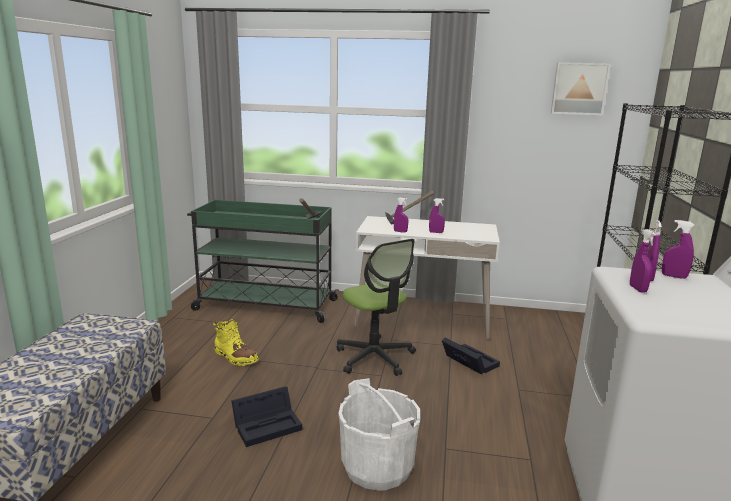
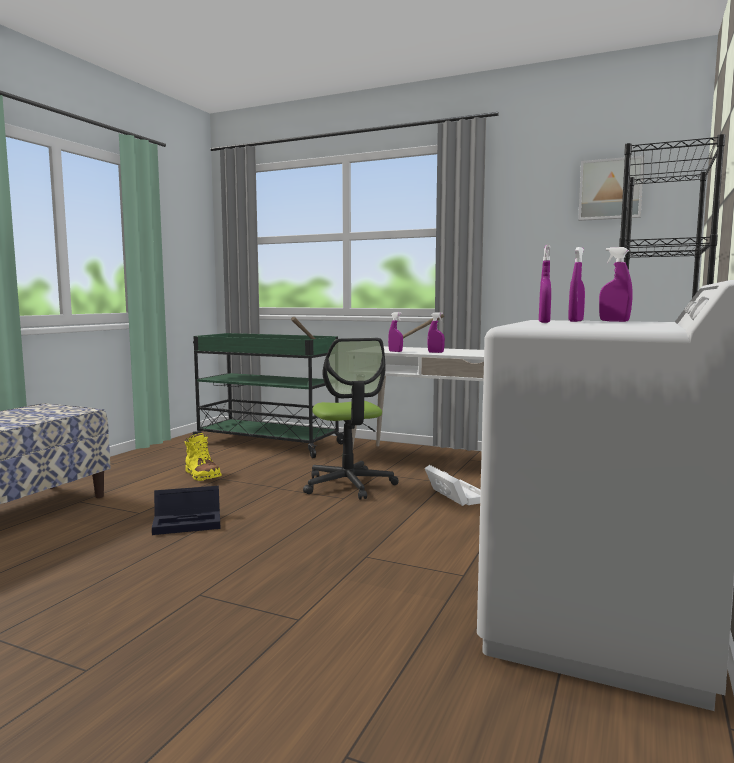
camera: 15 degrees right, 10 degrees down
(377, 466) = (275, 562): white bucket -> none
(468, 361) = (455, 495): black storage box -> white storage box

